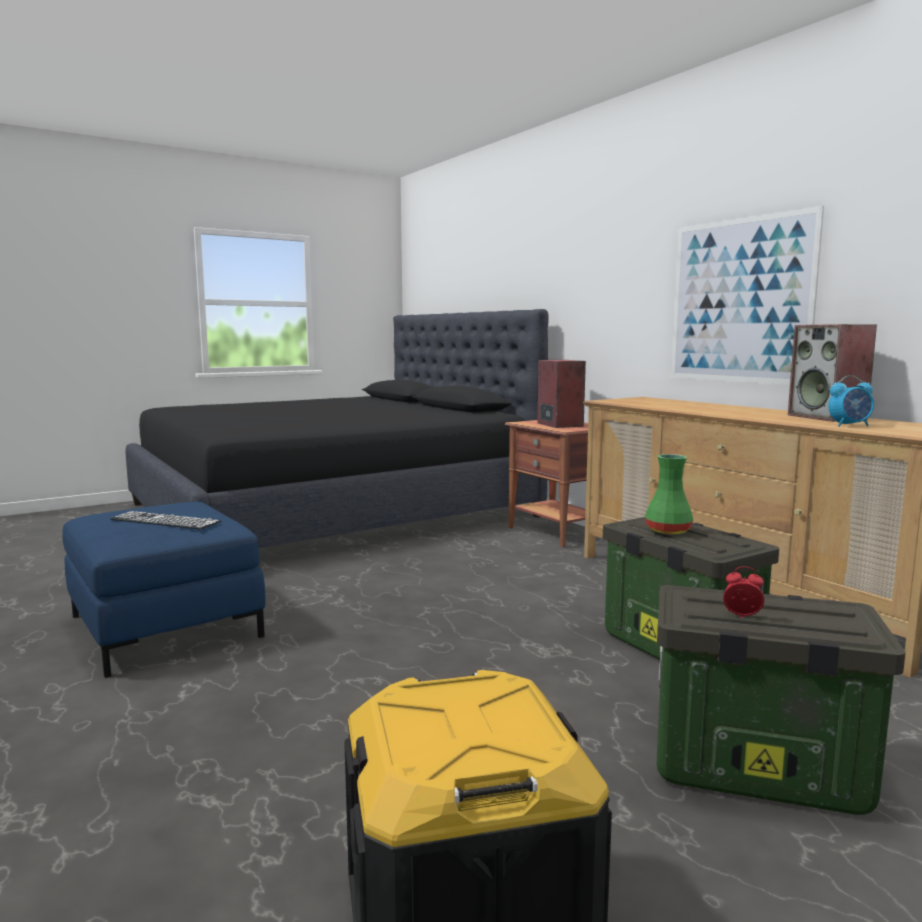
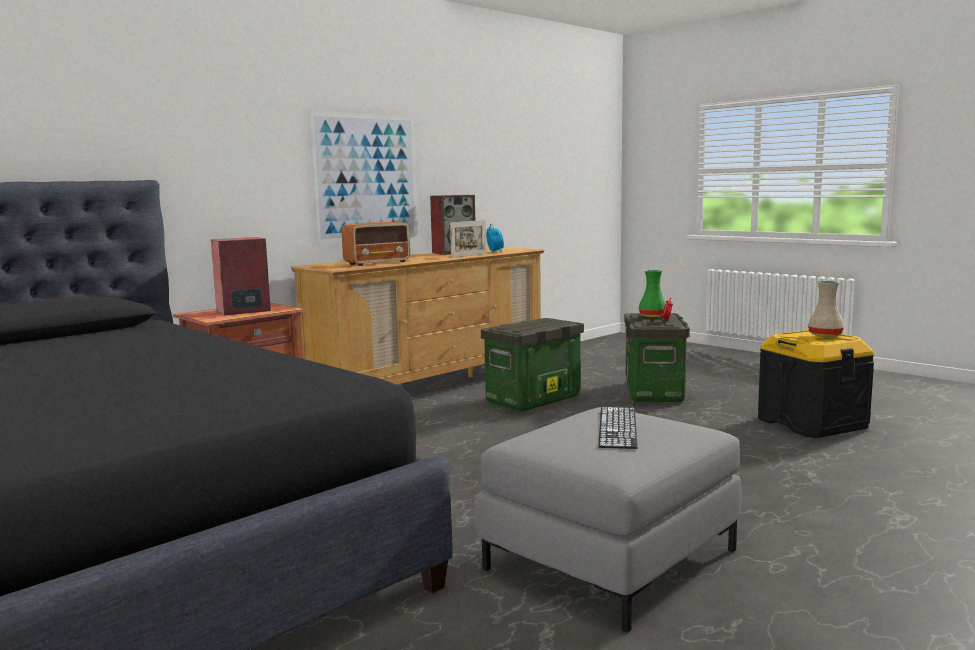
camera: 100 degrees left, 0 degrees up
(165, 626) = (610, 559): blue ottoman -> grey ottoman
(475, 736) = (825, 335): none -> beige vase
(662, 405) = (378, 263): none -> radio
(669, 530) = (532, 326): green vase -> green vase (652, 316)
(768, 419) = (469, 255): none -> picture frame

